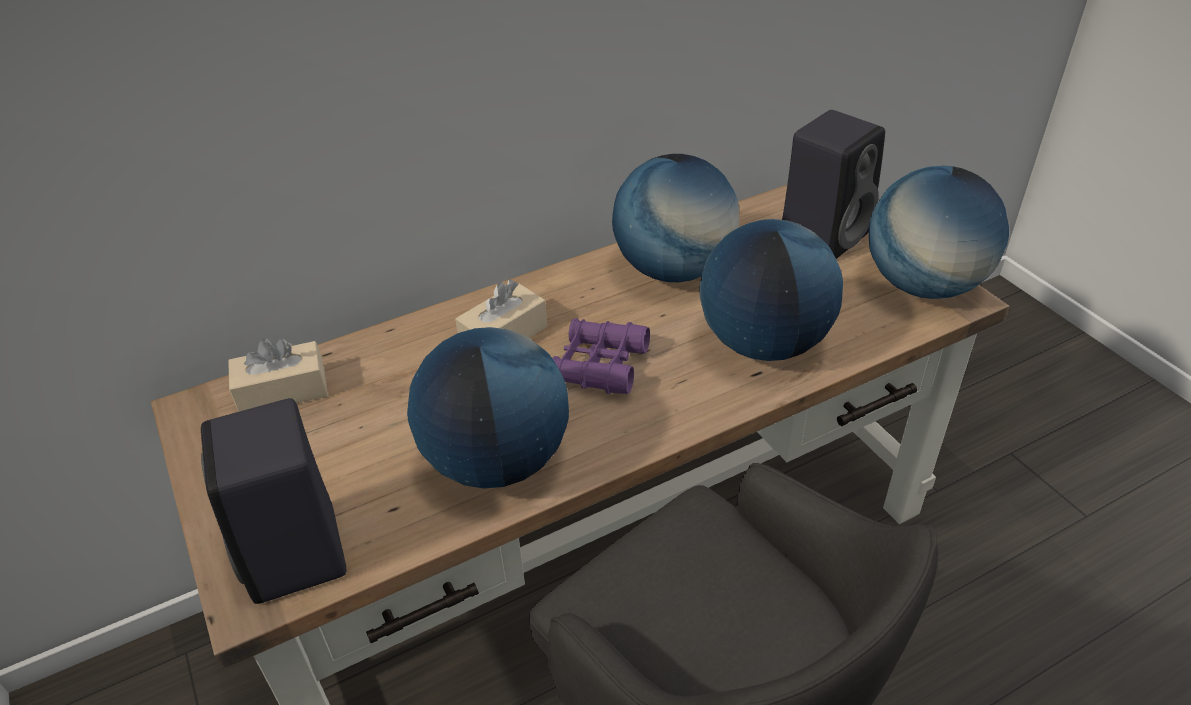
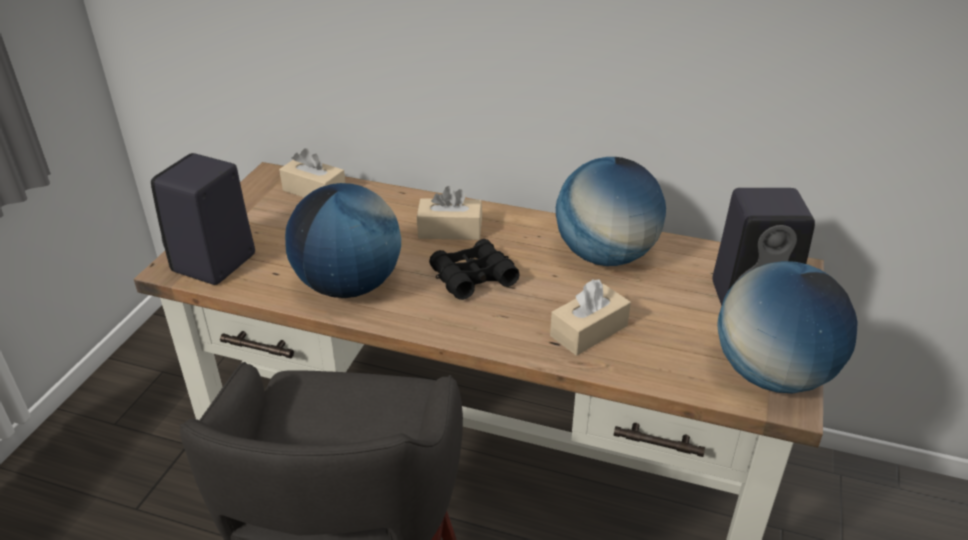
camera: 45 degrees right, 5 degrees down
(599, 366) = (473, 277): purple binoculars -> black binoculars
(764, 343) = (589, 331): globe -> beige tissue box

